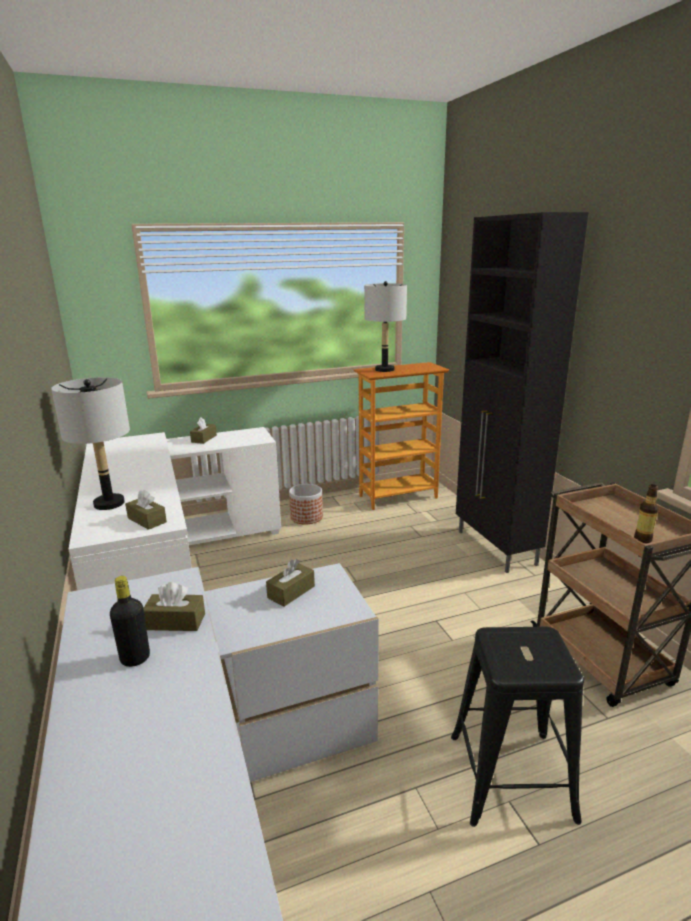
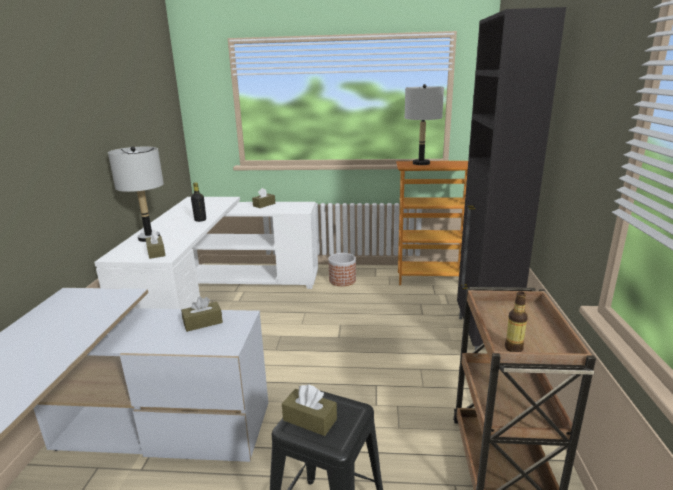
camera: 25 degrees right, 0 degrees up
(135, 658) = (43, 337): black bottle -> black bottle (200, 220)
(175, 622) = (90, 320): brown tissue box -> brown tissue box (310, 419)

